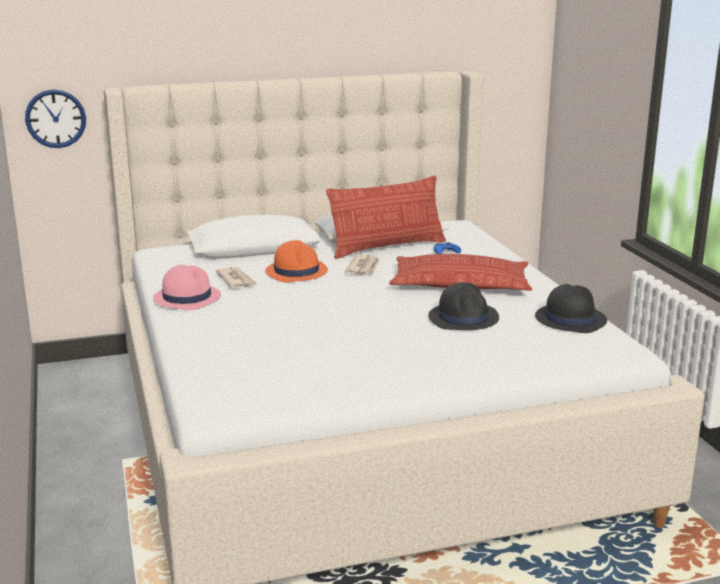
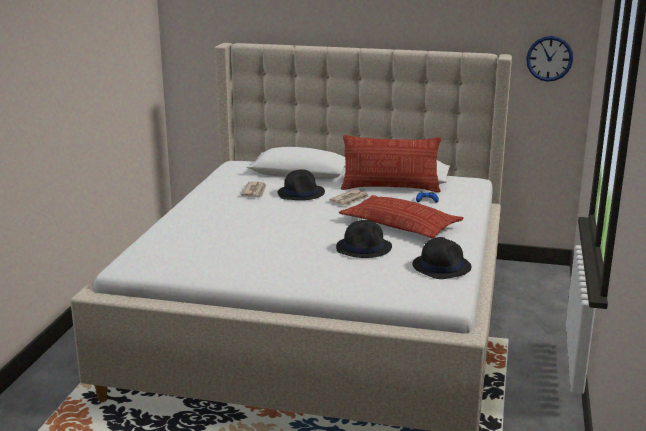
camera: 30 degrees right, 0 degrees up
(55, 118) = (193, 61): wall clock -> wall clock (549, 58)
(187, 297) = (209, 196): pink hat -> none
(296, 271) = (301, 193): orange hat -> black hat

